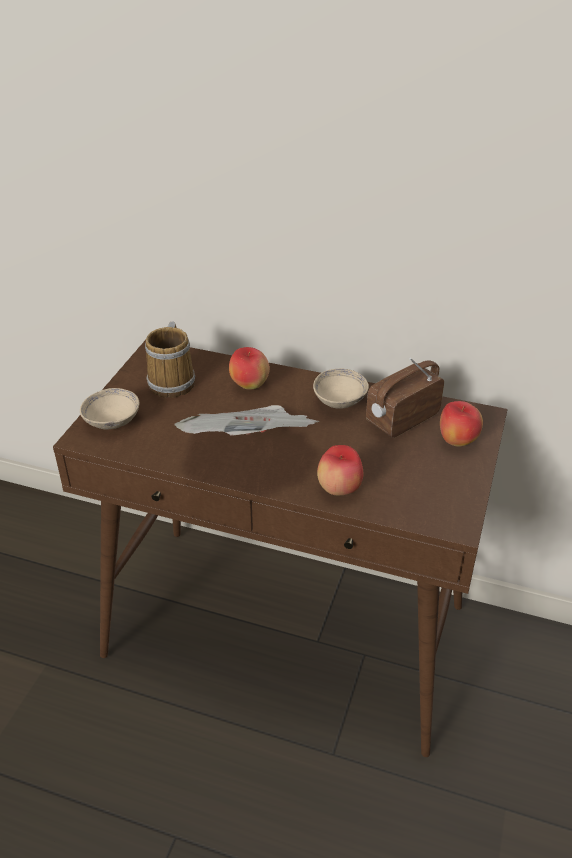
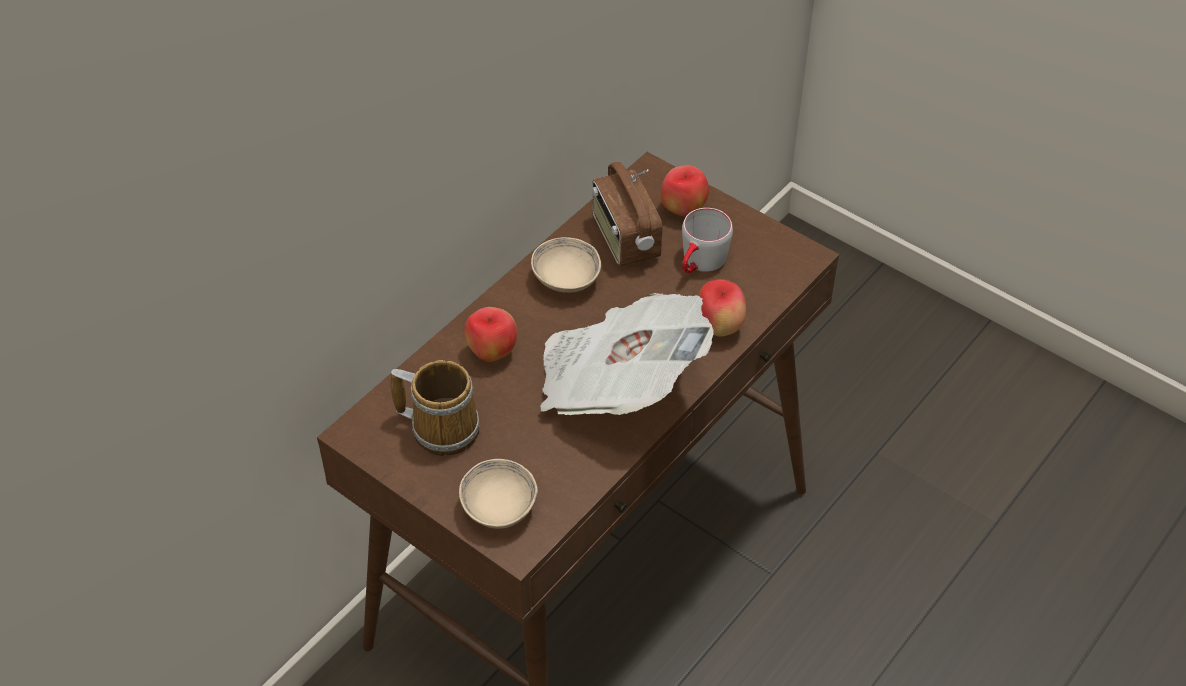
camera: 70 degrees left, 10 degrees up
(403, 464) = (700, 264): none -> grey mug

